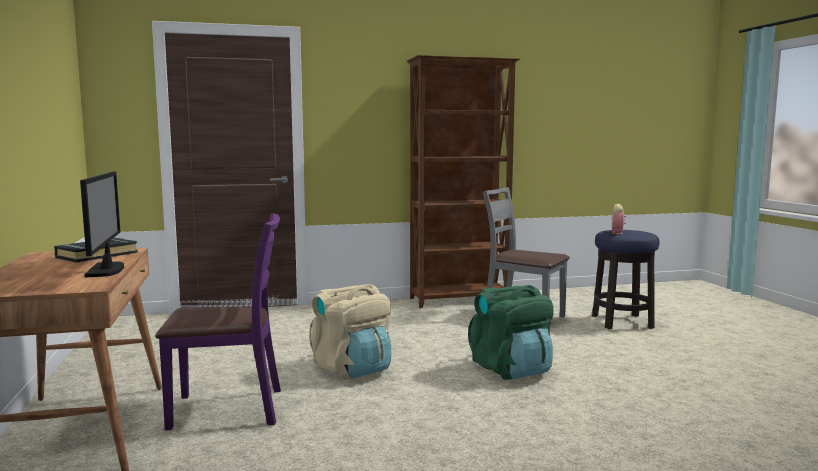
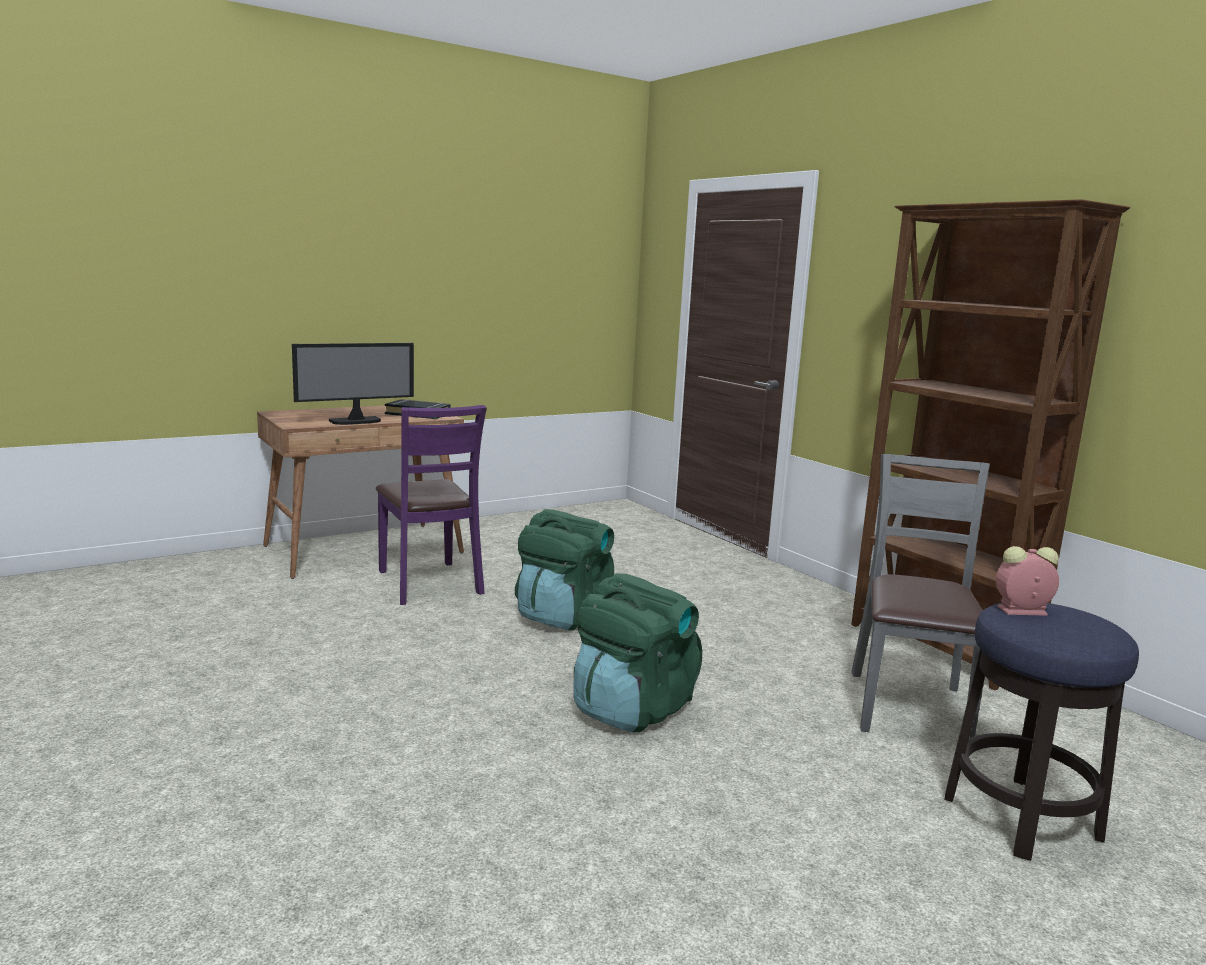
camera: 70 degrees right, 5 degrees up
(352, 369) = (562, 616): beige backpack -> green backpack

